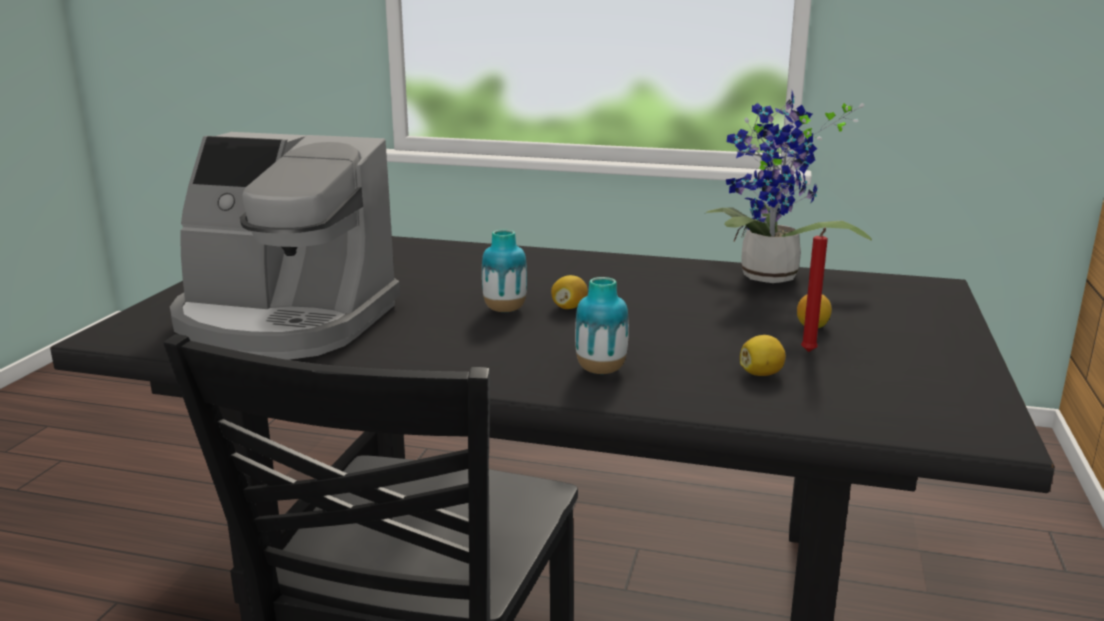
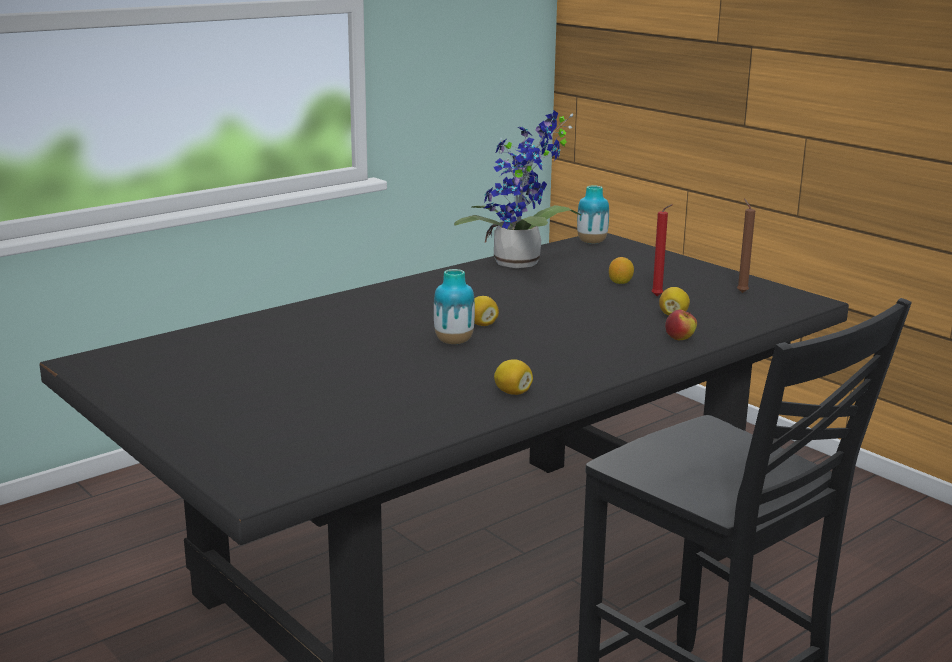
camera: 55 degrees left, 0 degrees up
(284, 322) = (349, 414): coffee machine -> none
(409, 361) = (512, 392): none -> lemon
(601, 370) = (612, 347): vase -> vase (591, 242)
(689, 394) = (680, 339): none -> apple
(927, 388) = (741, 292): none -> brown candle

